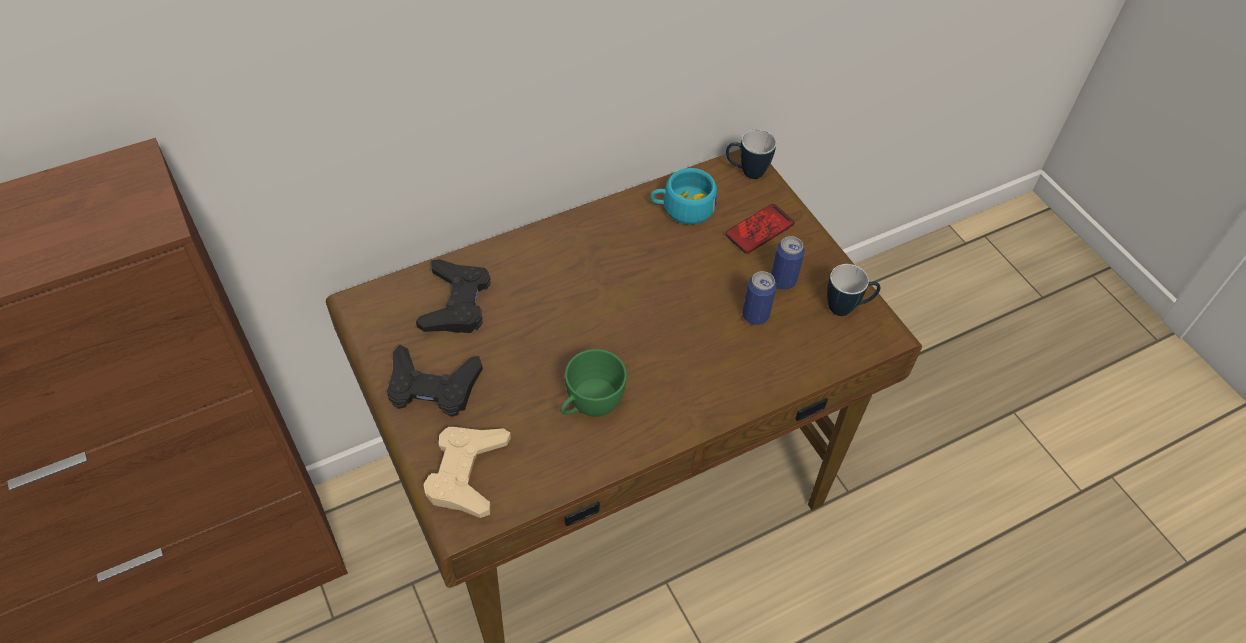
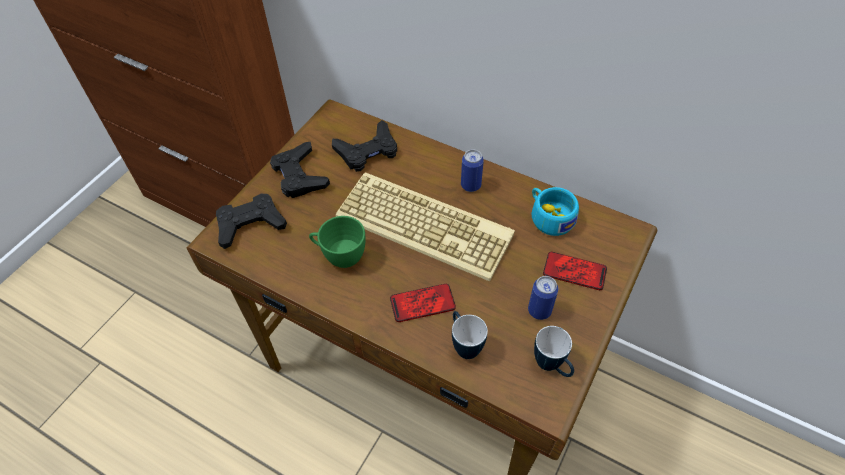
camera: 60 degrees right, 0 degrees up
(467, 473) = (250, 224): beige game controller -> black game controller
(610, 308) = (426, 224): none -> keyboard
(707, 366) = (422, 303): none -> phone
(746, 172) = (622, 235): mug -> mug (464, 345)
(755, 315) = (491, 309): can -> can (470, 185)

